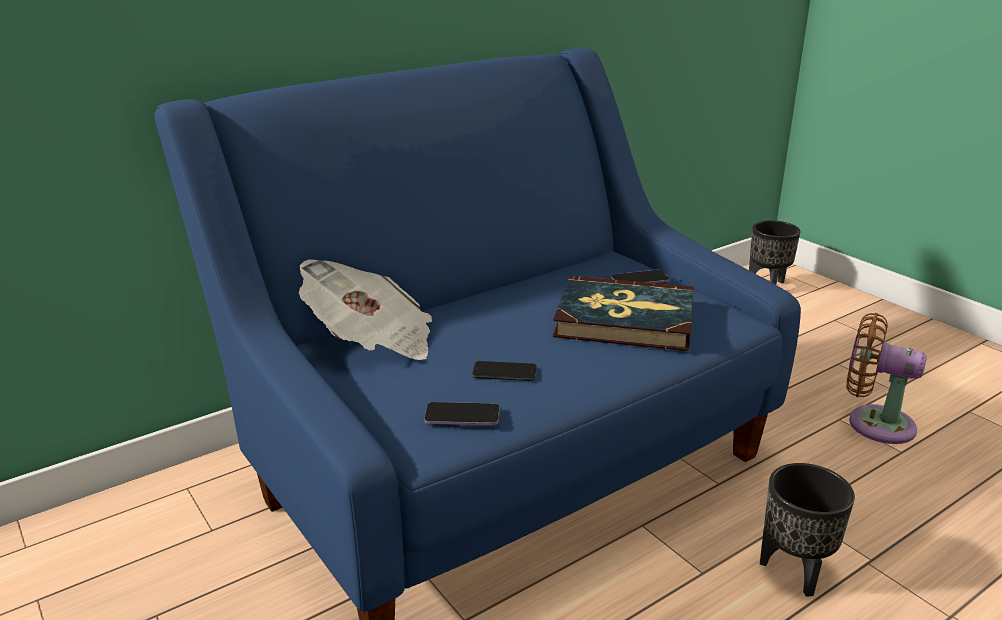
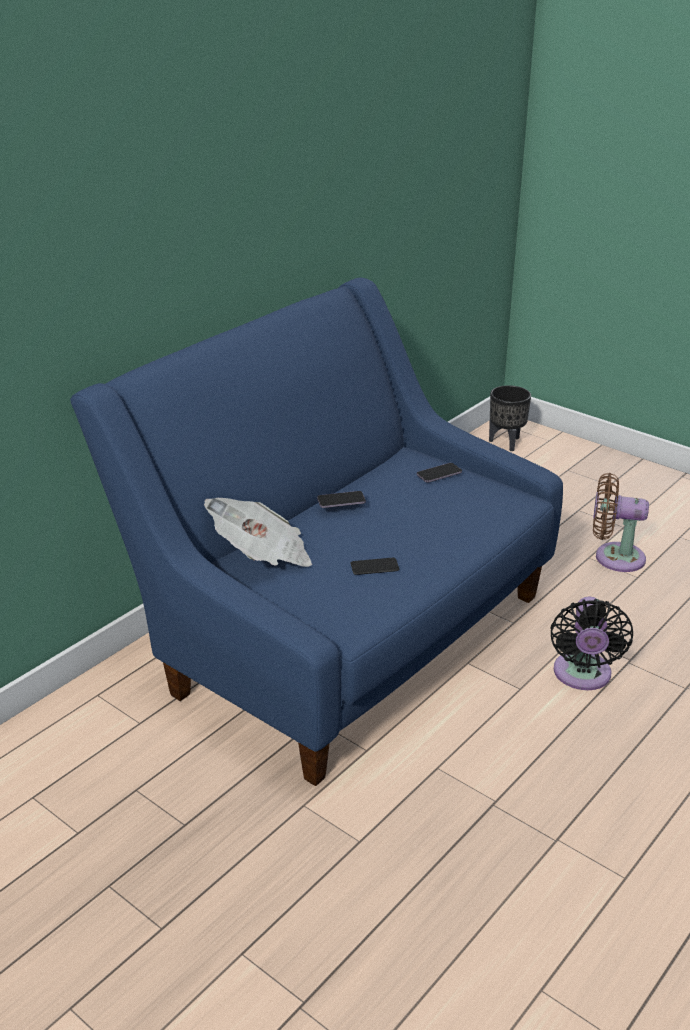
camera: 15 degrees left, 5 degrees up
(462, 416) = (362, 605): phone -> phone (341, 501)
(624, 319) = (441, 511): book -> none
(795, 570) = (582, 676): black planter -> black fan

